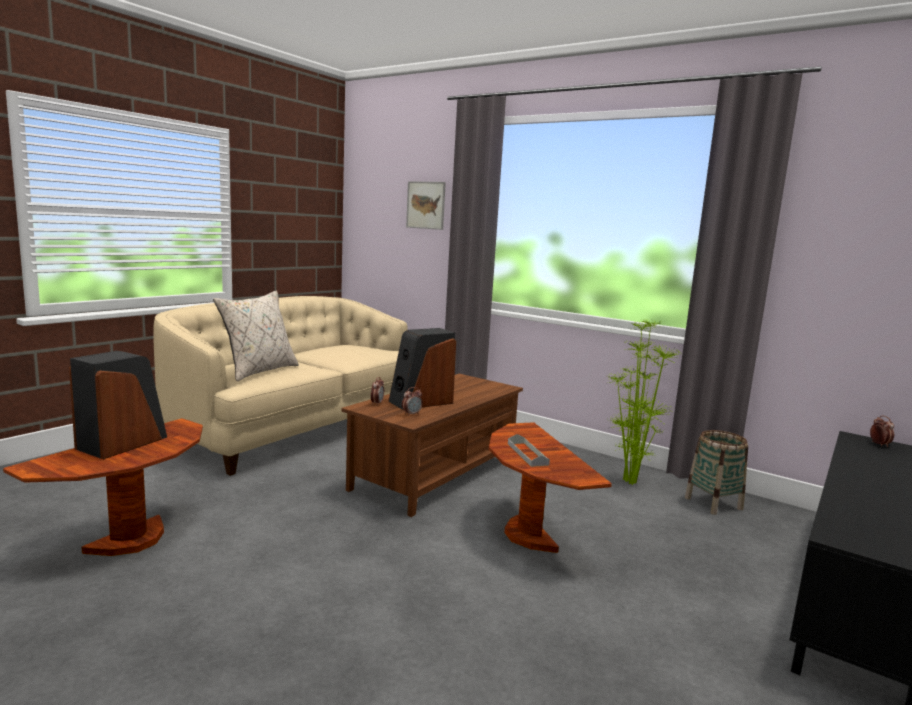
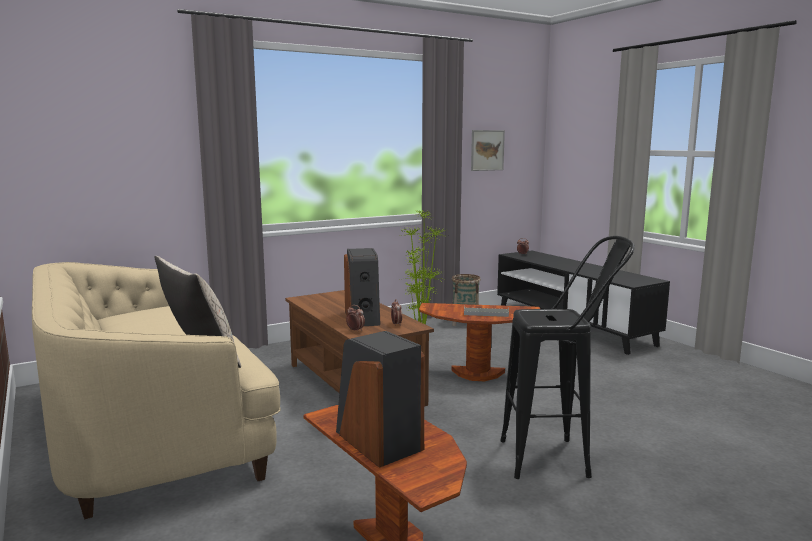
camera: 65 degrees left, 0 degrees up
(315, 615) = (559, 458): none -> black stool
(426, 205) = (145, 131): picture -> picture (487, 150)

